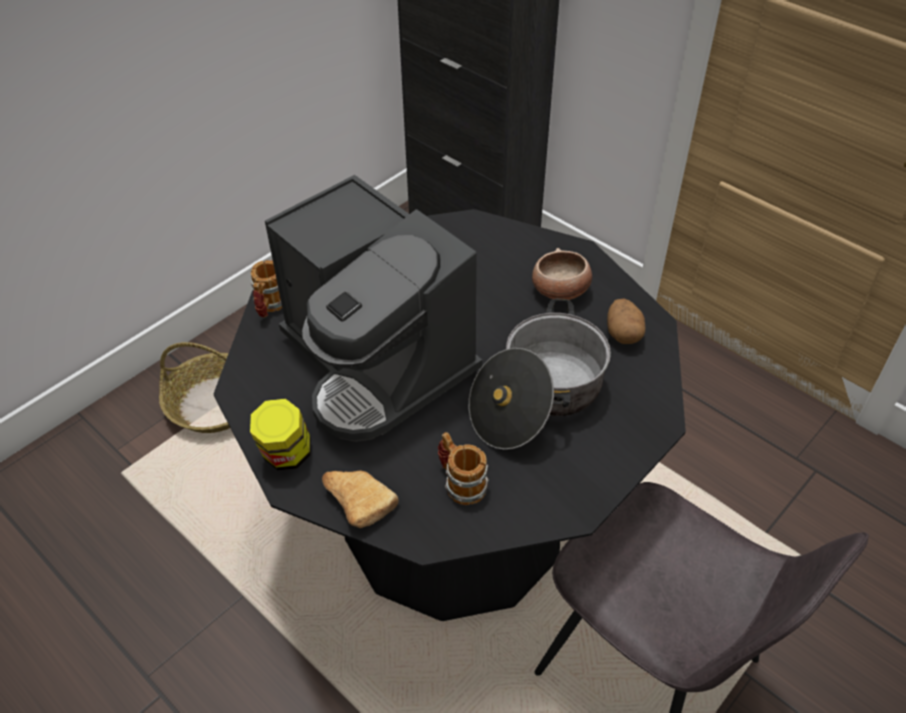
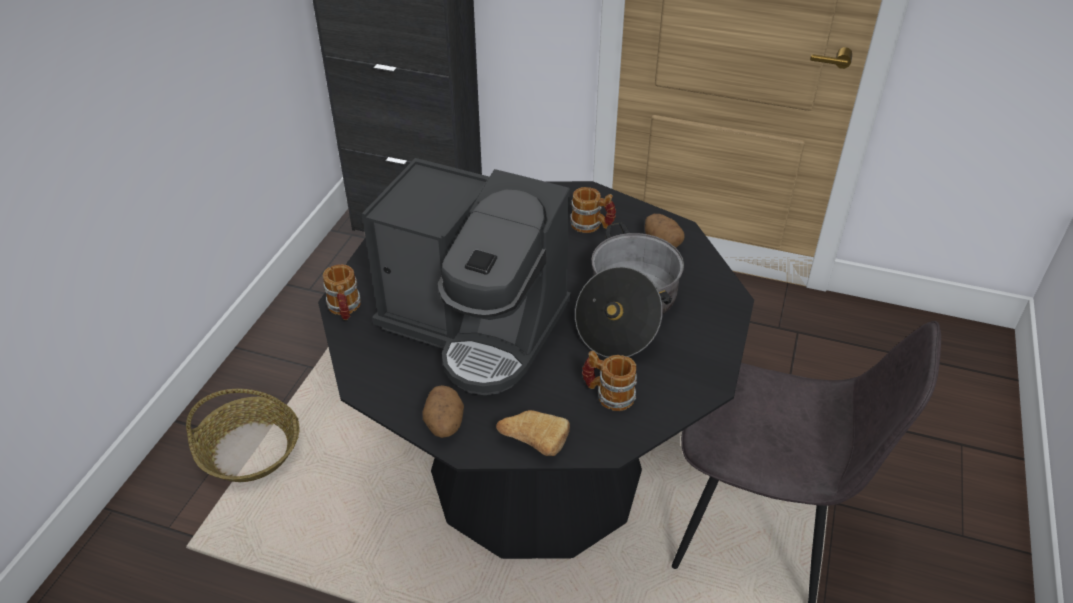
camera: 25 degrees left, 5 degrees down
(286, 455) = (444, 425): jar -> potato
(560, 291) = (592, 226): bowl -> mug

